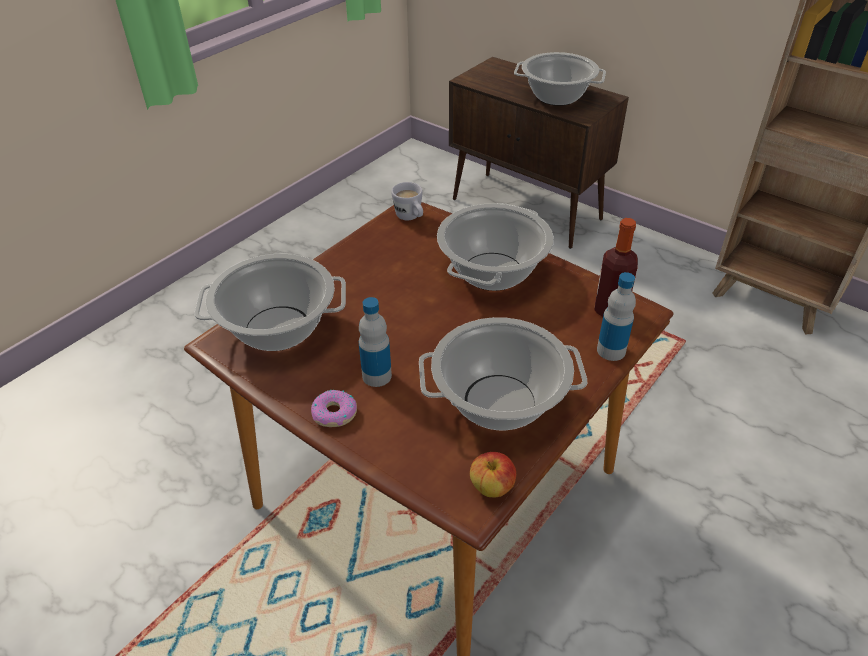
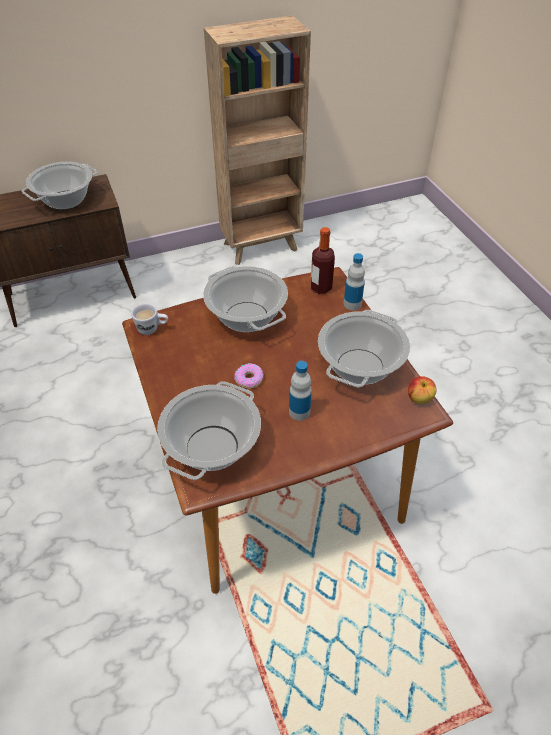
camera: 60 degrees left, 5 degrees up
(334, 413) = (318, 446): donut -> donut (249, 379)

